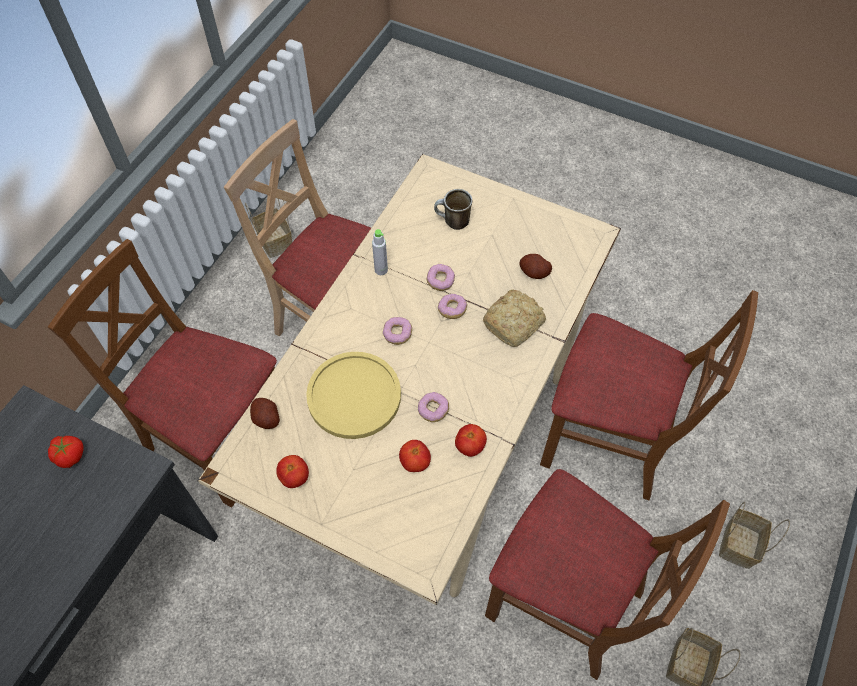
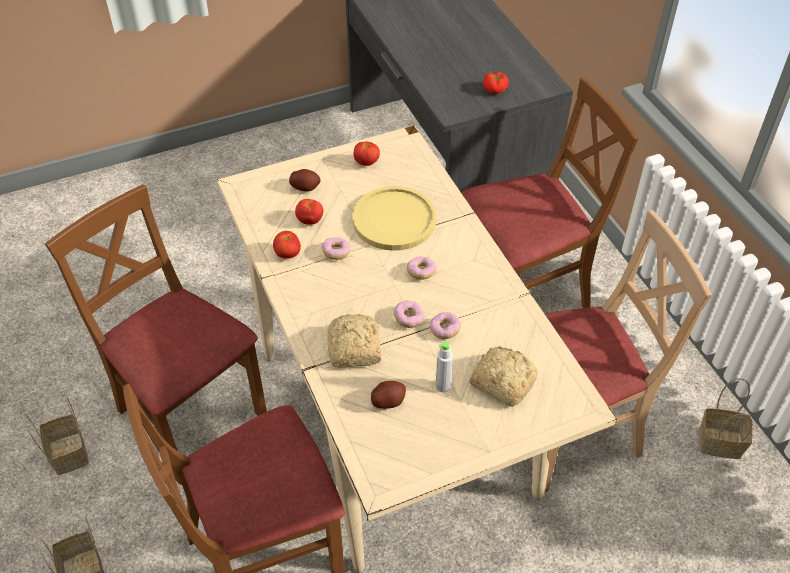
camera: 130 degrees right, 10 degrees down
(266, 418) = (424, 171): potato -> potato (305, 187)
(381, 270) = (495, 299): grey bottle -> grey bottle (443, 386)
(452, 223) = (502, 381): mug -> bread
(566, 600) = (190, 415): brown chair -> brown chair turned 60 degrees clockwise

